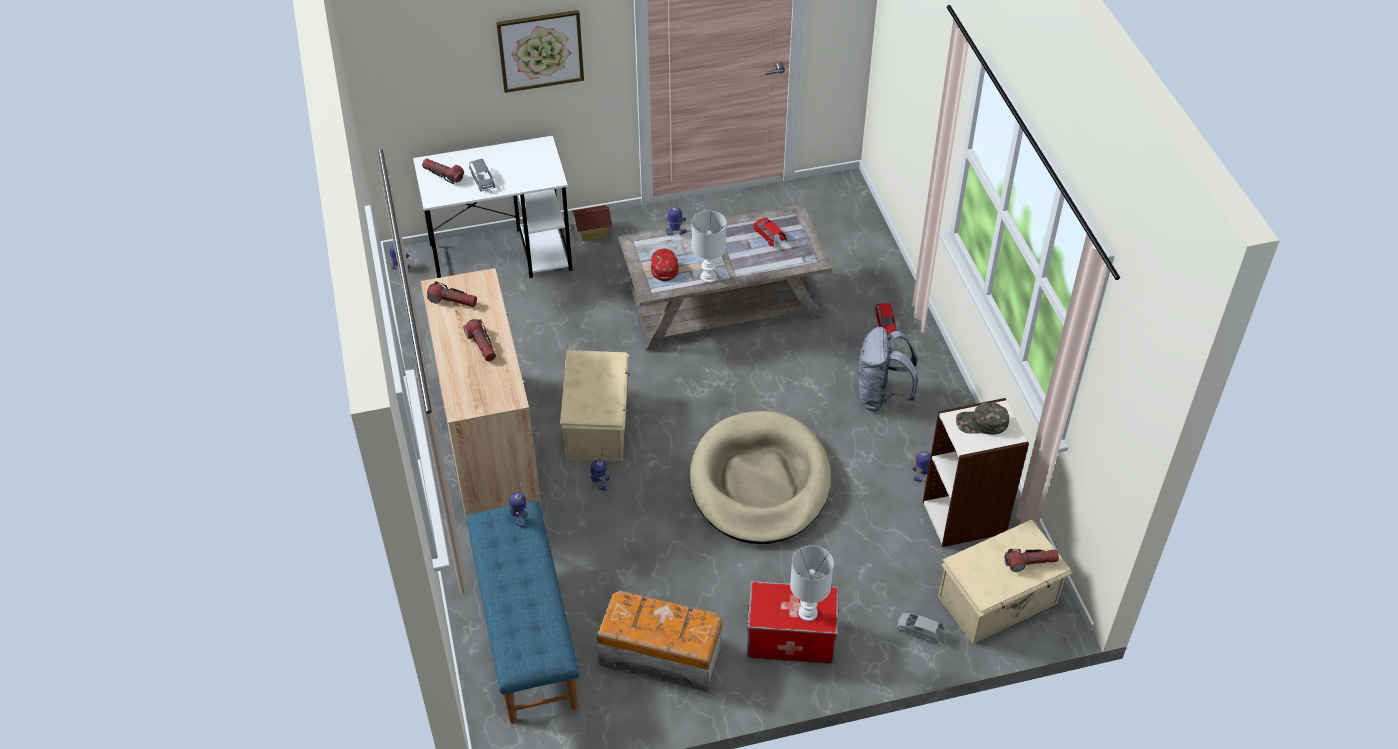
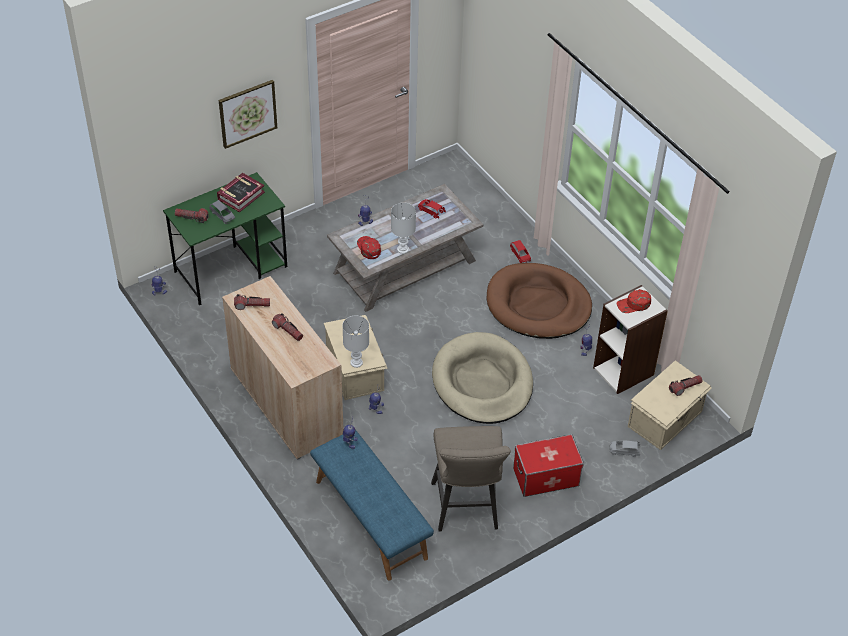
camera: 20 degrees left, 0 degrees up
(502, 257) = (231, 269): white desk -> green desk
(517, 160) = (241, 195): none -> book
(593, 232) = (289, 236): toy house -> none
(659, 654) = (466, 510): storage box -> beige stool
(808, 614) = (560, 456): white table lamp -> white table lamp (356, 363)
(881, 396) = (538, 305): grey backpack -> brown dog bed
(981, 423) = (633, 304): green cap -> red cap

